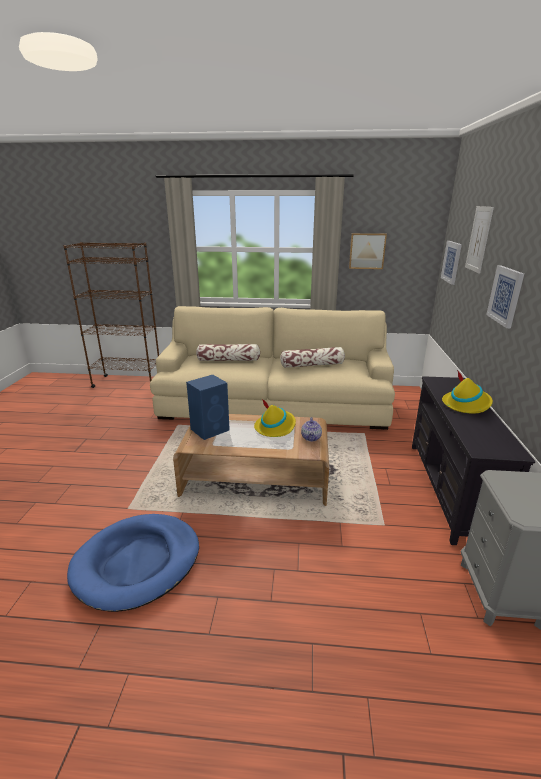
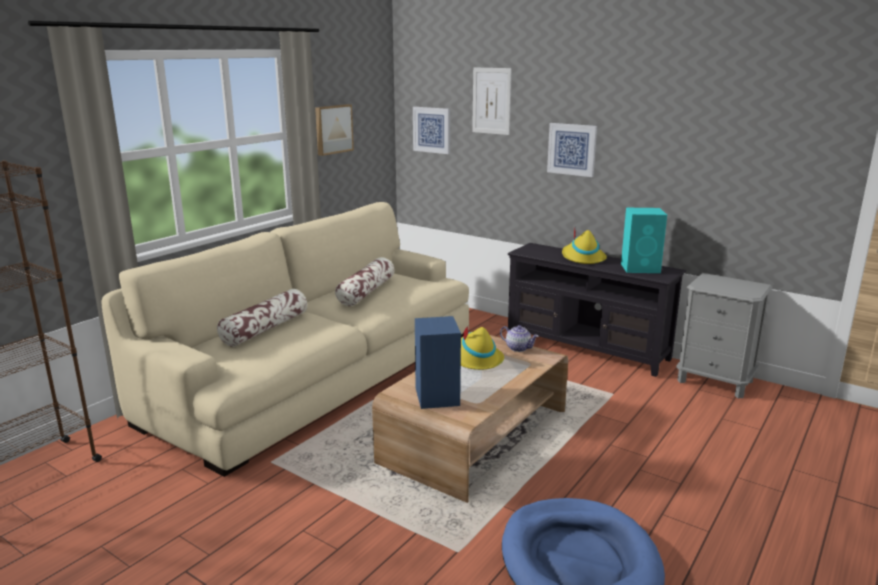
camera: 60 degrees left, 5 degrees down
(490, 435) = (641, 268): none -> turquoise speaker

